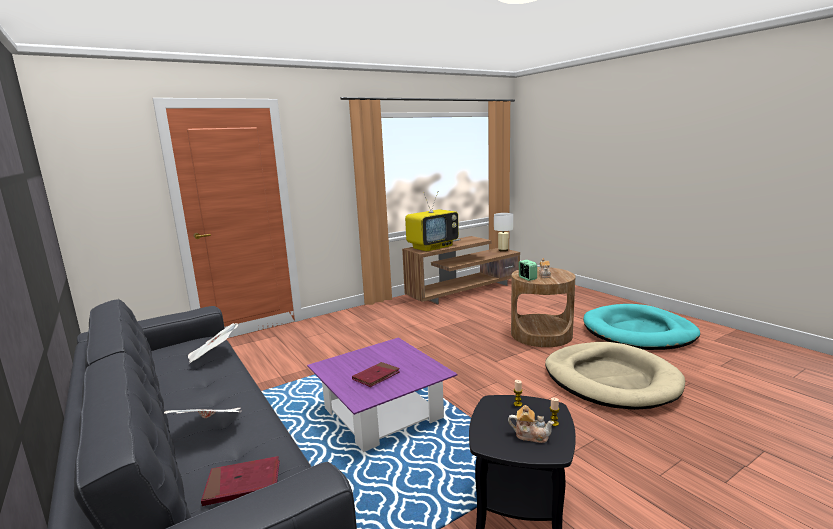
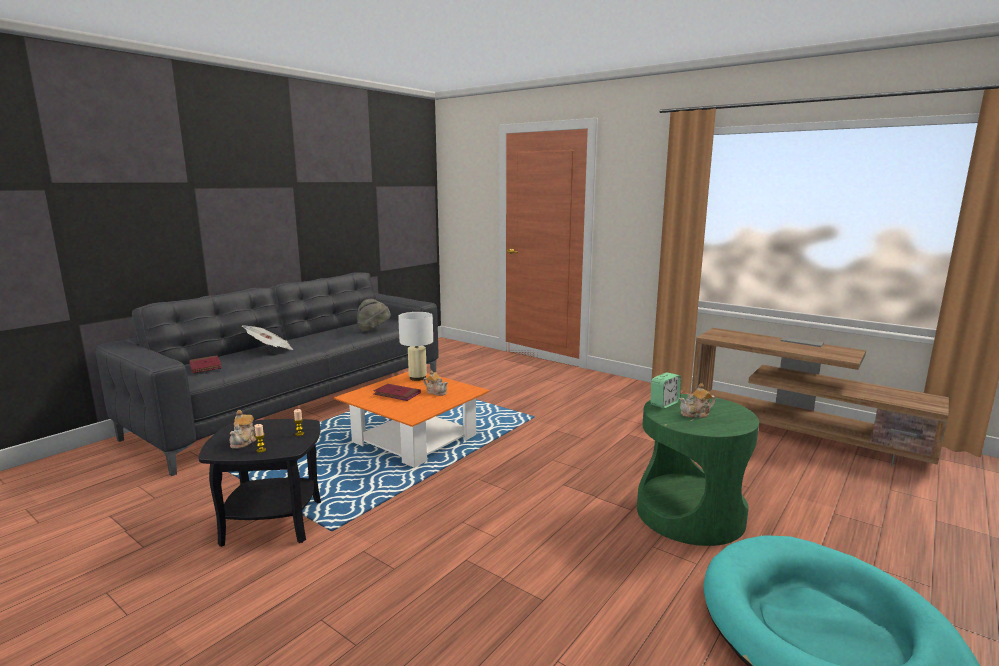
camera: 70 degrees right, 0 degrees up
(213, 355) = (374, 330): newspaper -> grey hat
(382, 413) = (415, 439): purple coffee table -> orange coffee table
(386, 358) = (436, 392): none -> teapot
(432, 247) = (746, 338): television -> none
(503, 250) = (929, 401): white table lamp -> white table lamp (418, 378)
(541, 334) = (690, 514): brown side table -> green side table
(610, 379) = (565, 586): beige dog bed -> none

